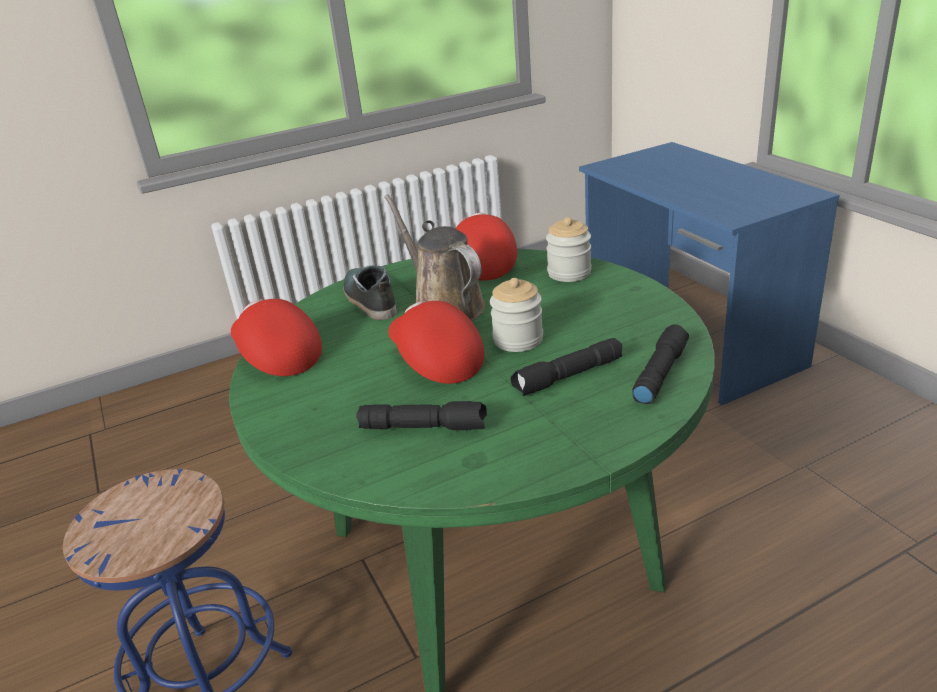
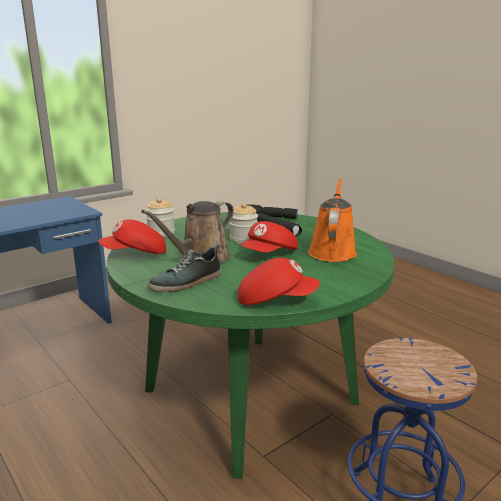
camera: 105 degrees left, 10 degrees down
(277, 356) = (276, 300): red cap -> red cap turned 120 degrees counterclockwise
(424, 426) = (332, 251): black flashlight -> orange watering can

